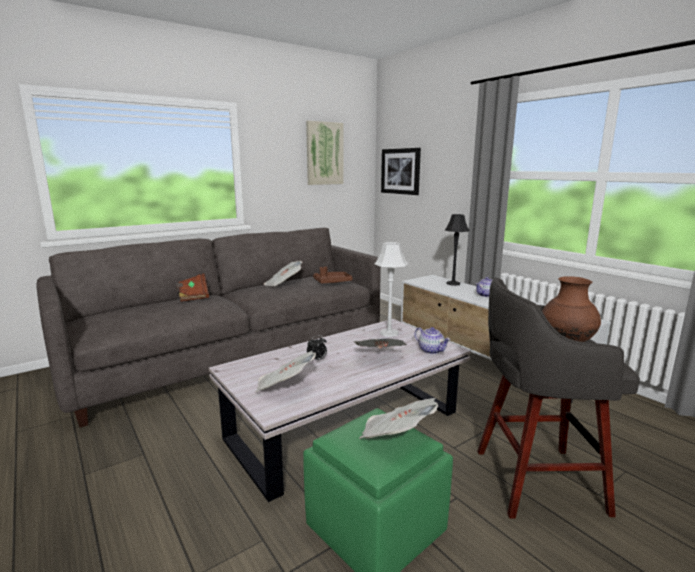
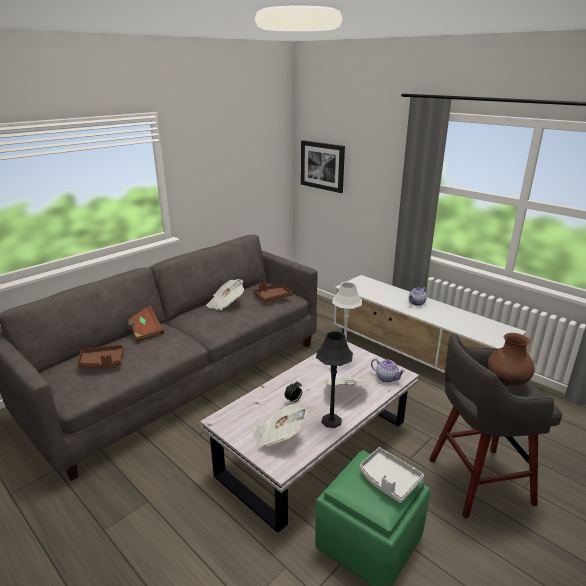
camera: 10 degrees left, 10 degrees up
(137, 313) = (102, 363): none -> brown tray
(324, 153) = (244, 151): picture -> none
(396, 436) = (388, 480): newspaper -> grey tray
(453, 283) = (383, 287): black table lamp -> black table lamp (331, 421)

